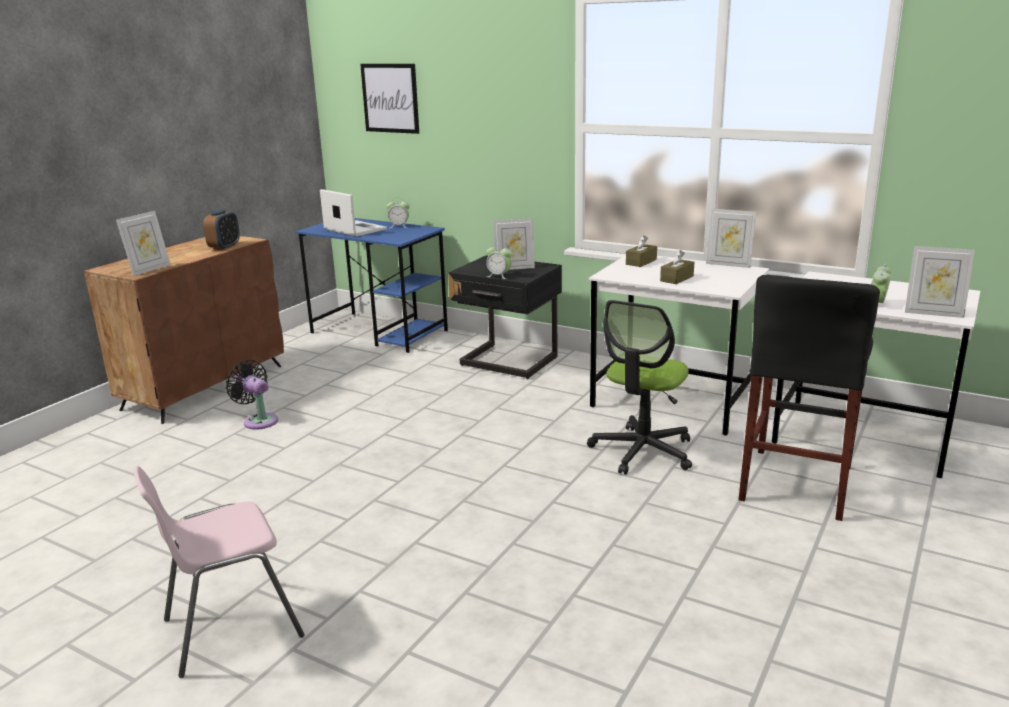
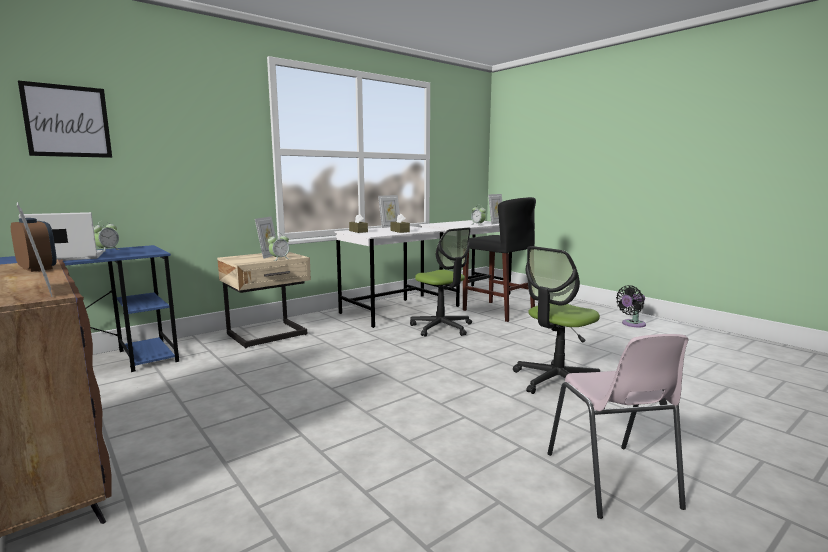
camera: 70 degrees left, 10 degrees down
(258, 420) = (213, 445): black fan -> black fan (631, 324)
(485, 573) = (556, 381): none -> office chair
(508, 363) = (268, 335): black nightstand -> beige nightstand

